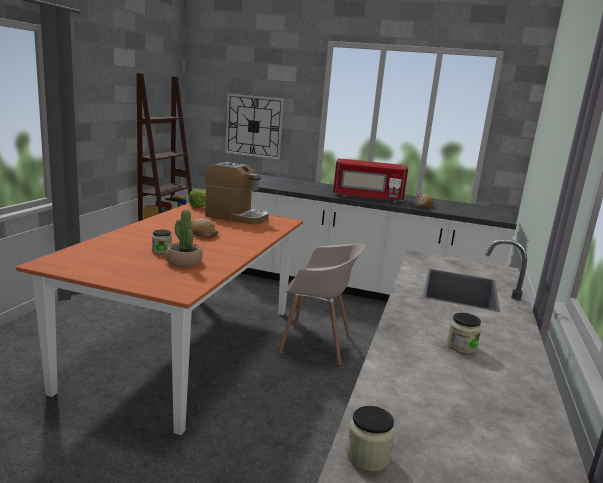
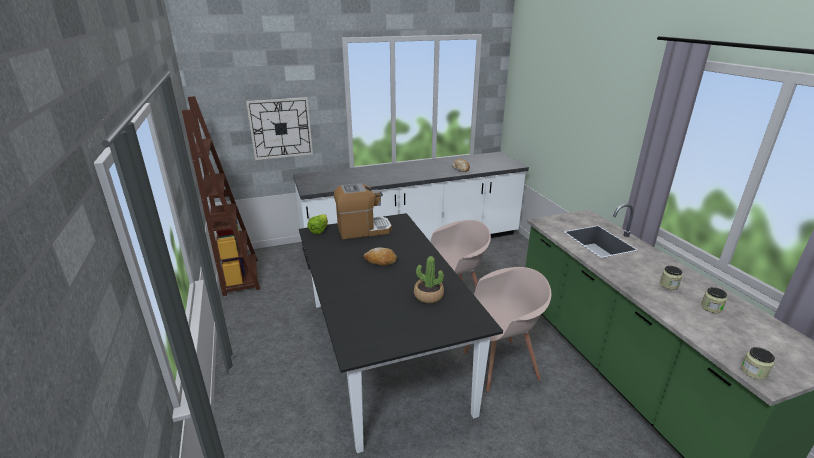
camera: 35 degrees left, 10 degrees up
(162, 251) = (395, 293): jar -> jar (711, 308)
(186, 346) = (384, 352): orange dining table -> black dining table
(277, 412) = (501, 365): none -> beige chair
(367, 198) = (421, 173): red microwave -> none

